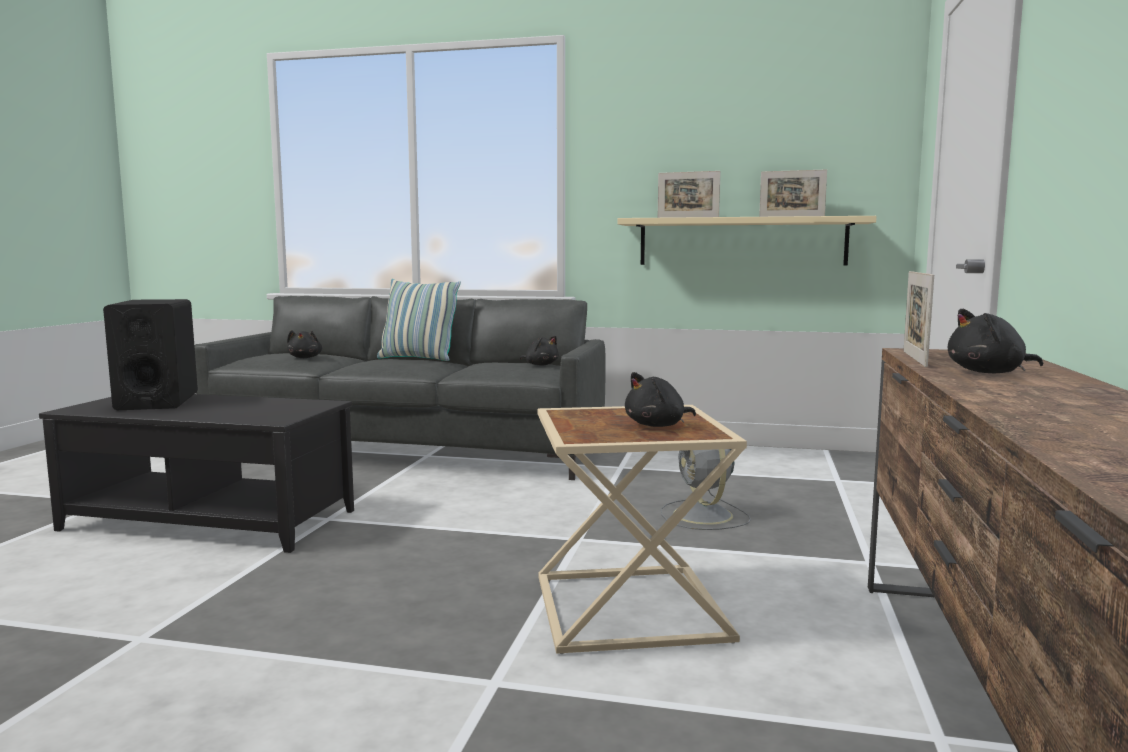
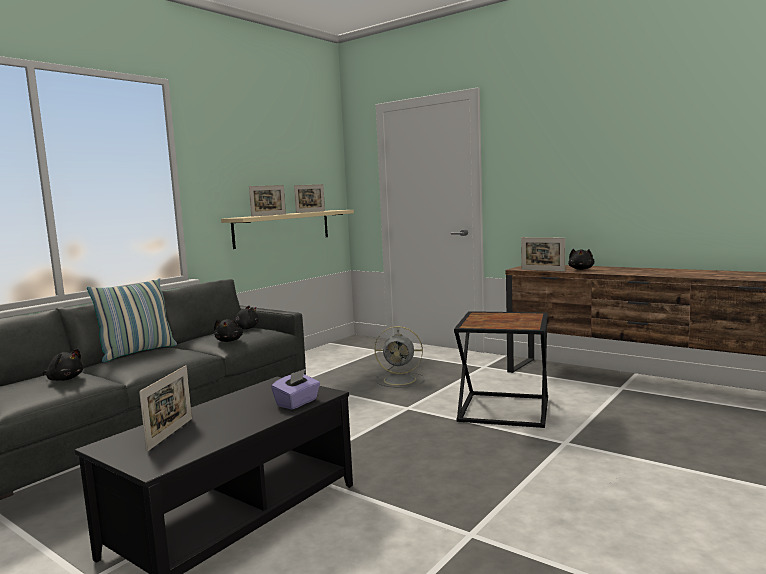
camera: 65 degrees left, 0 degrees up
(157, 401) = (170, 434): black speaker -> picture frame
(241, 417) = (297, 403): none -> purple tissue box
(633, 610) = (506, 409): beige side table -> black side table
(658, 425) = (512, 318): black plush toy -> black plush toy (229, 341)

